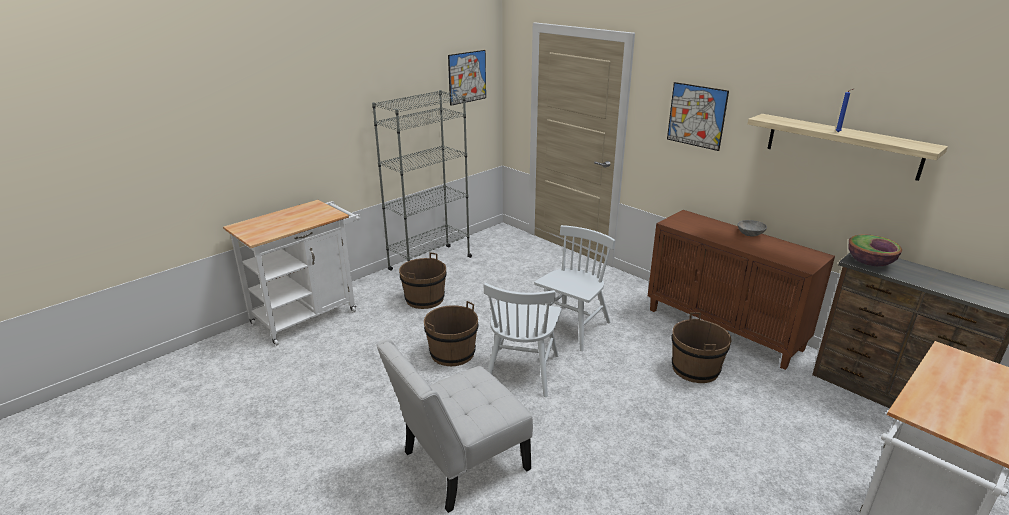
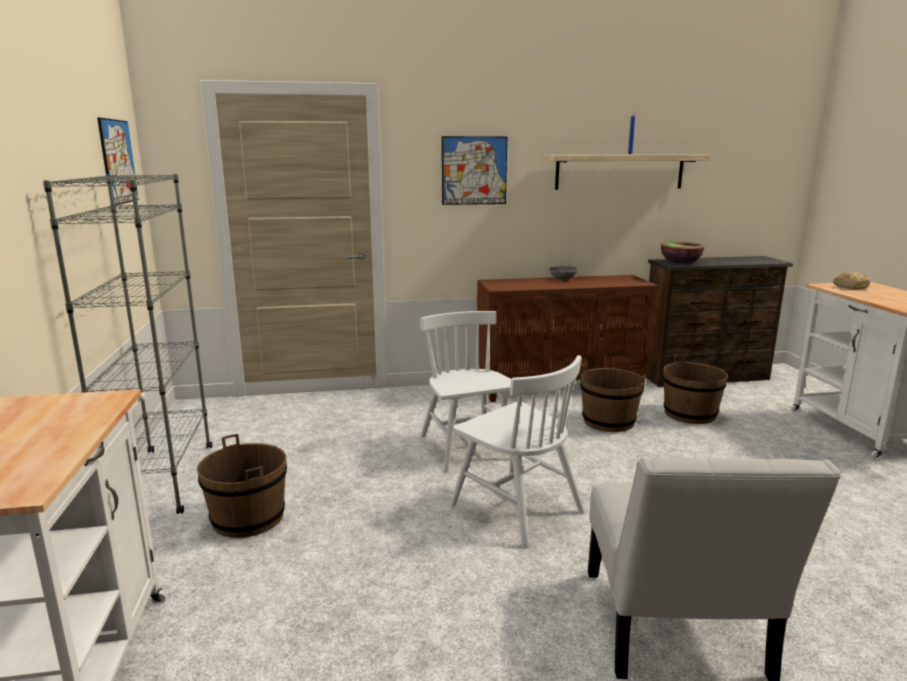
camera: 55 degrees left, 10 degrees down
(452, 353) = (417, 544): brown bucket -> brown bucket (690, 414)
(972, 369) = (850, 287): none -> bread

